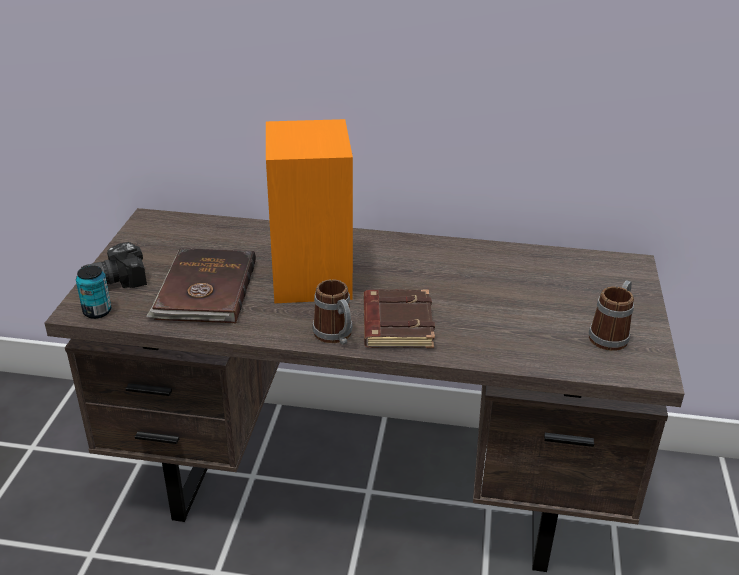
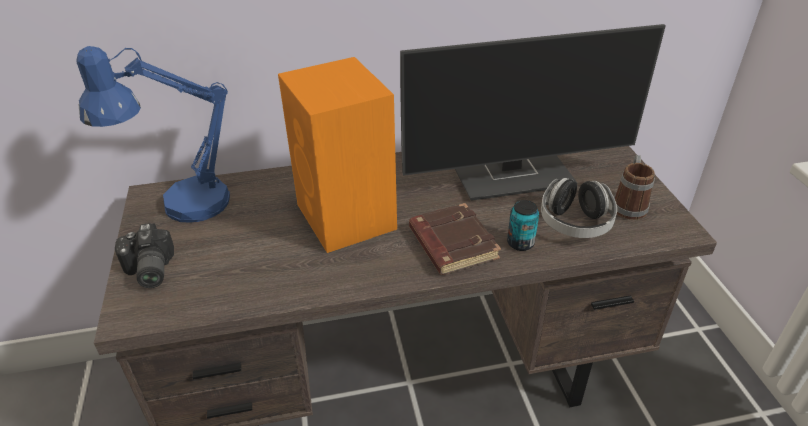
camera: 20 degrees left, 5 degrees up
(97, 311) = (148, 313): can -> can (520, 243)
(114, 280) = (147, 271): camera -> camera turned 60 degrees counterclockwise
(172, 236) = (183, 207): none -> blue table lamp
(204, 290) = (250, 258): brown book -> none
(336, 336) = (405, 271): mug -> none
(506, 278) = (513, 174): none -> monitor
(537, 338) = (575, 223): none -> headphones

